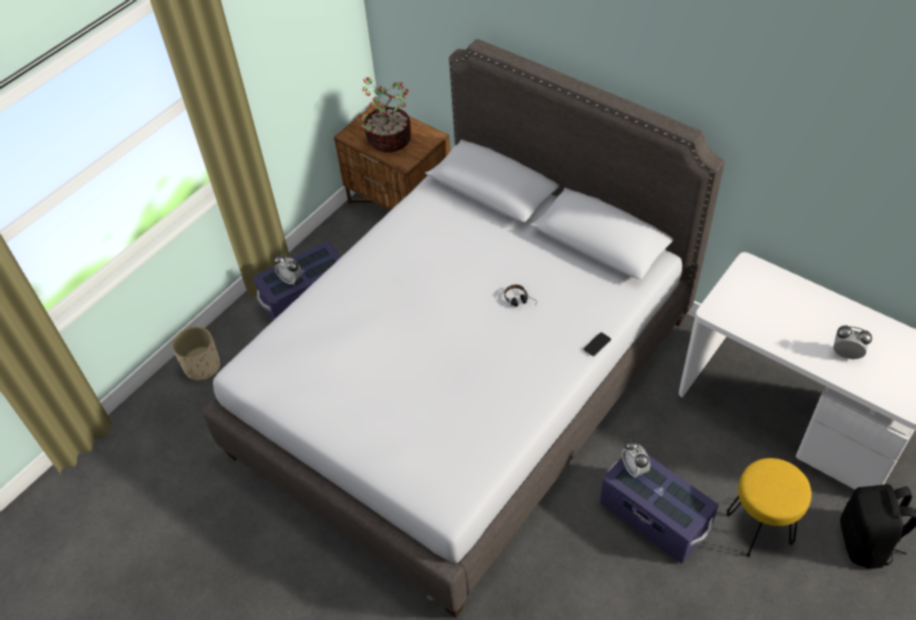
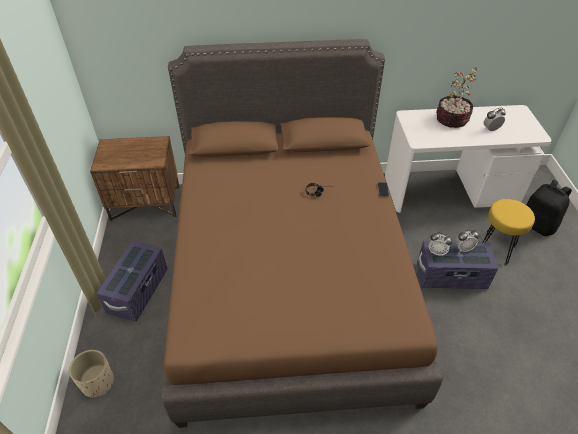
camera: 45 degrees left, 5 degrees down
(291, 279) = (128, 278): alarm clock -> alarm clock (463, 248)
(388, 140) = (131, 156): potted plant -> potted plant (452, 120)
(464, 384) = (288, 276): grey bed -> brown bed

